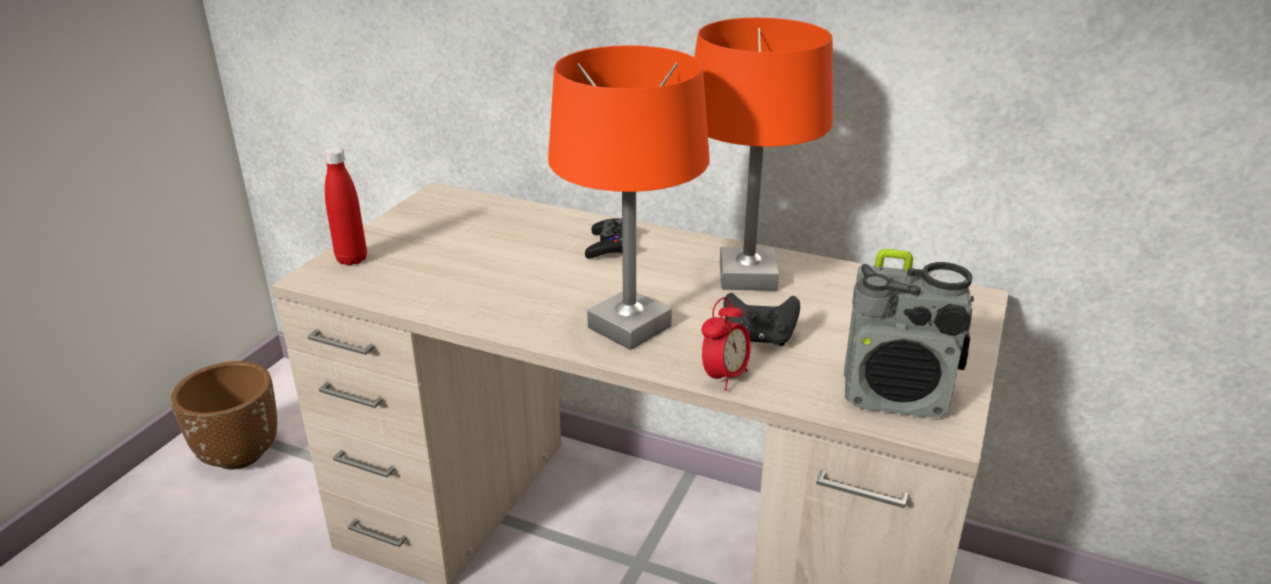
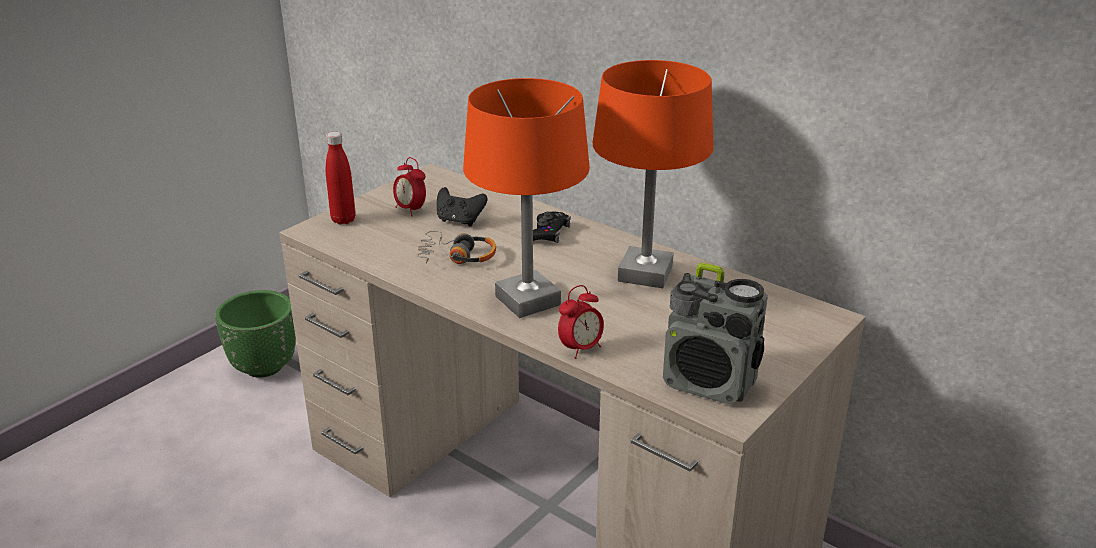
camera: 15 degrees right, 0 degrees up
(240, 454) = (264, 366): brown planter -> green planter
(432, 237) = (410, 210): none -> alarm clock
(516, 286) = (457, 257): none -> headphones
(759, 339) = (625, 324): black game controller -> black game controller (460, 221)

